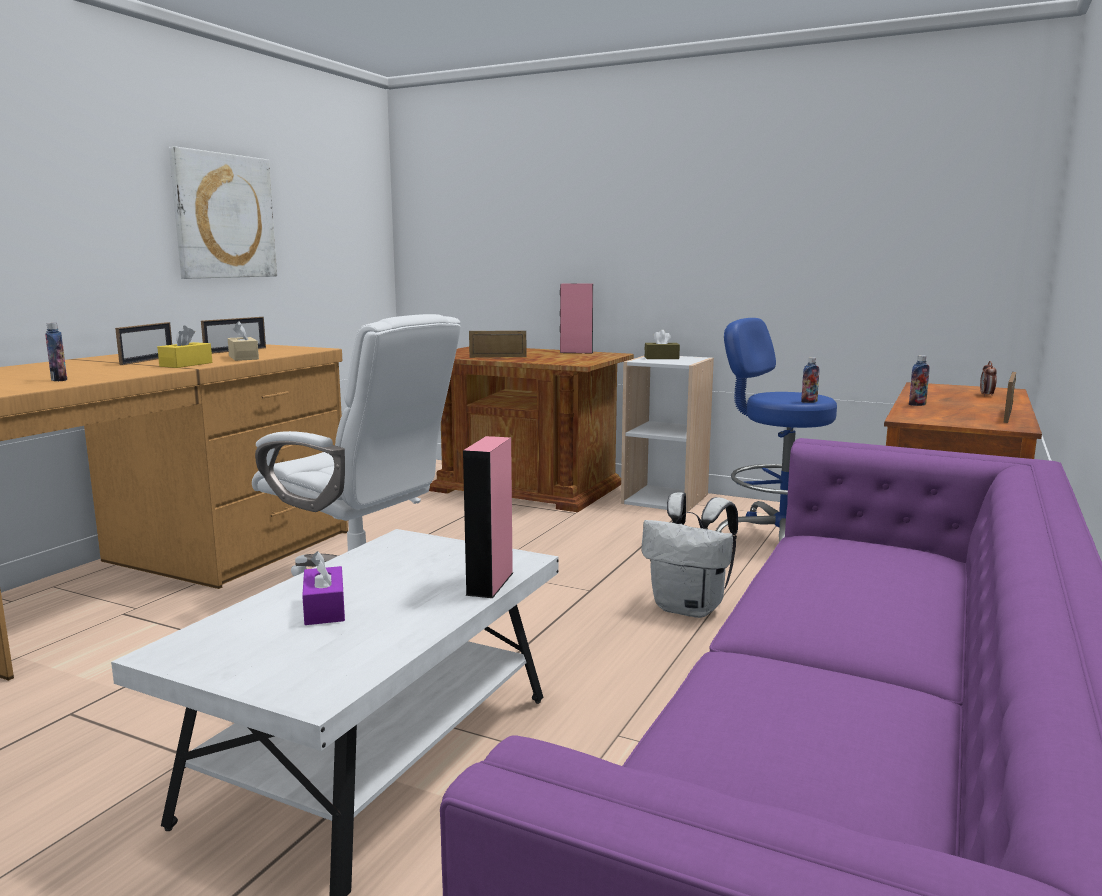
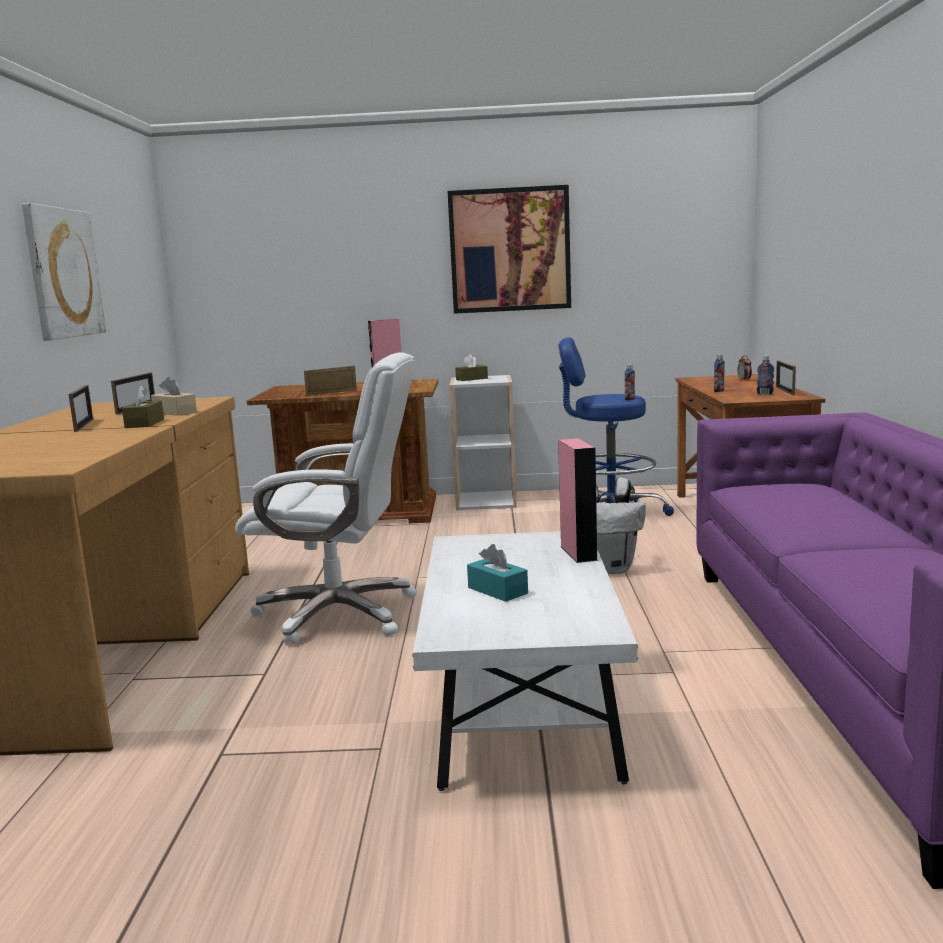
camera: 25 degrees left, 0 degrees up
(59, 380) = (77, 448): bottle -> bottle (765, 394)
(186, 364) = (144, 423): yellow tissue box -> brown tissue box
(324, 609) = (497, 590): purple tissue box -> turquoise tissue box
(727, 211) = (510, 250): none -> picture

